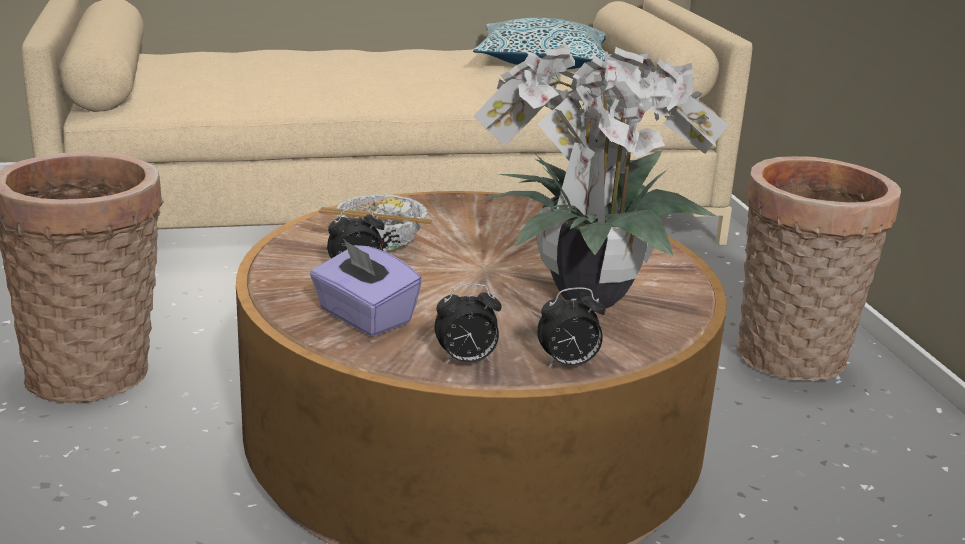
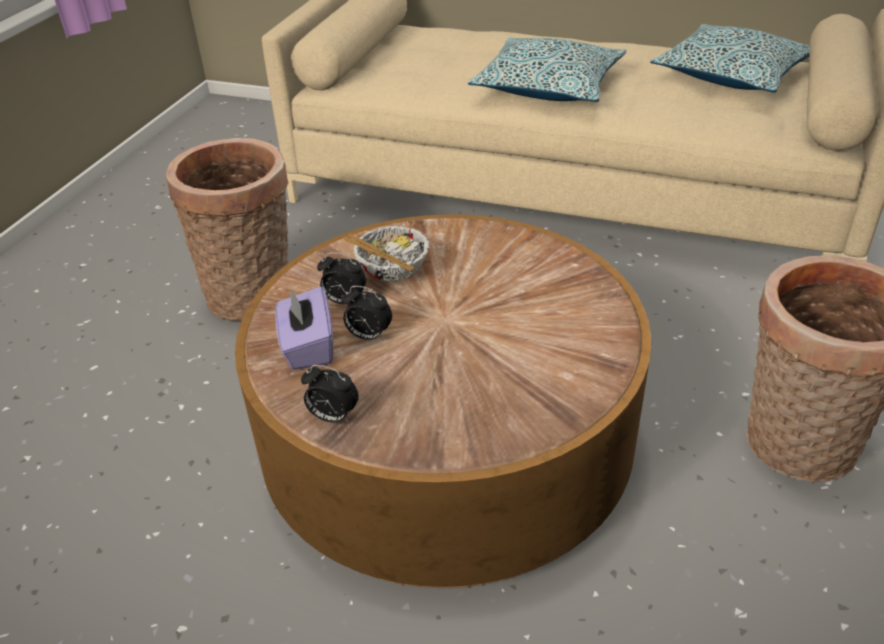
camera: 35 degrees right, 15 degrees up
(381, 83) = (548, 87): none -> pillow
(568, 365) = (402, 447): alarm clock -> alarm clock (368, 336)
(582, 296) = (491, 373): potted plant -> none

